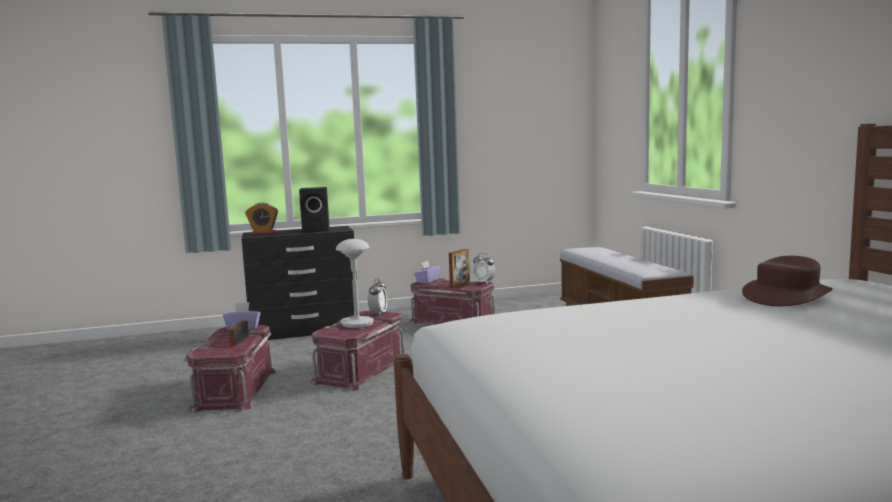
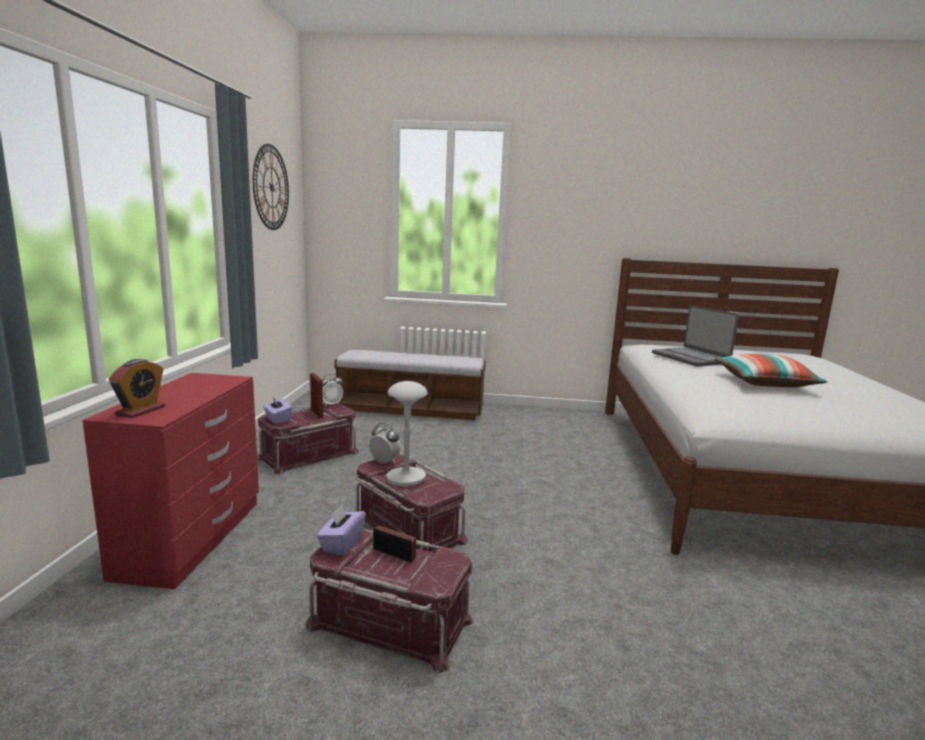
camera: 70 degrees left, 5 degrees up
(305, 330) = (193, 537): black dresser -> red dresser
(317, 230) = (200, 387): black speaker -> none
(522, 86) = (271, 187): none -> wall clock
(691, 330) = (765, 383): none -> pillow
(787, 295) = (690, 358): brown hat -> laptop

